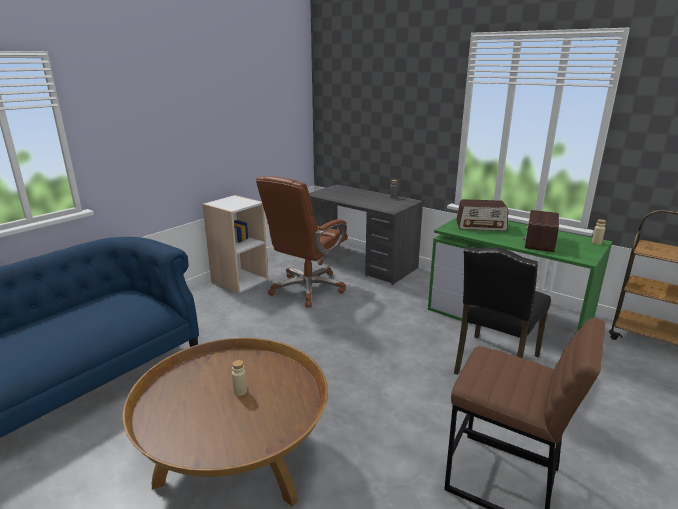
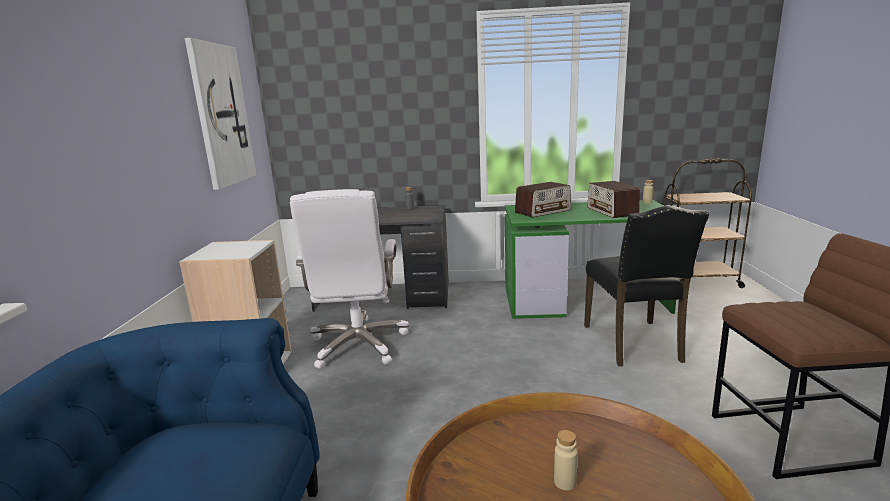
camera: 35 degrees left, 5 degrees down
(263, 110) = (221, 115): none -> picture
(307, 289) = (358, 344): brown office chair -> white office chair

